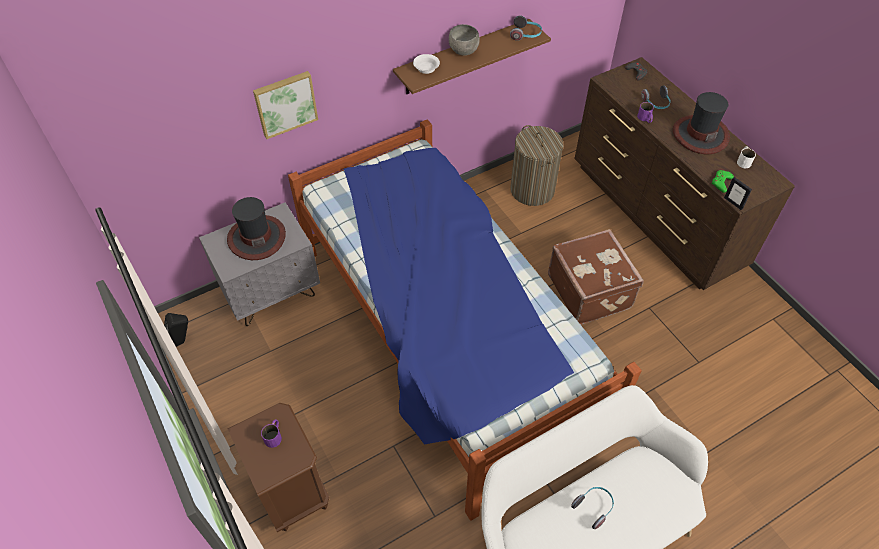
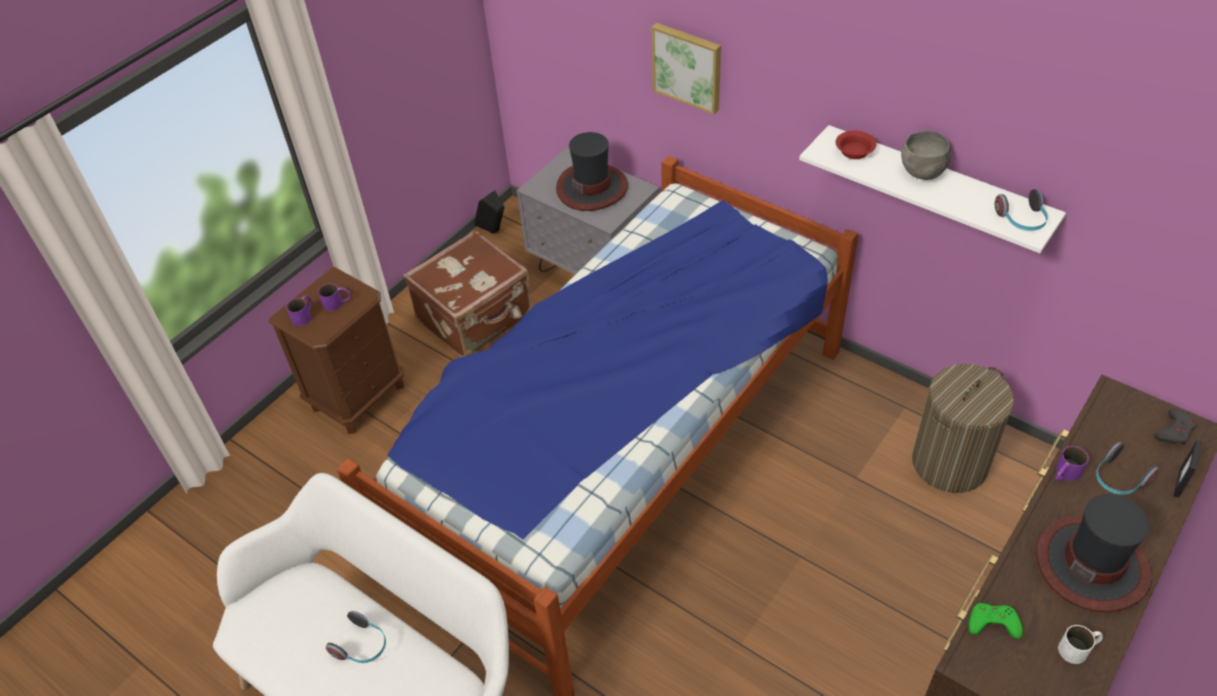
camera: 70 degrees right, 5 degrees down
(272, 464) = (304, 315): none -> purple mug
(427, 69) = (854, 152): white bowl -> red bowl
(462, 57) = (936, 188): brown shelf -> white shelf
(590, 291) = (804, 601): brown suitcase -> brown suitcase (476, 318)
(733, 203) = (955, 653): picture frame -> picture frame (1179, 483)

